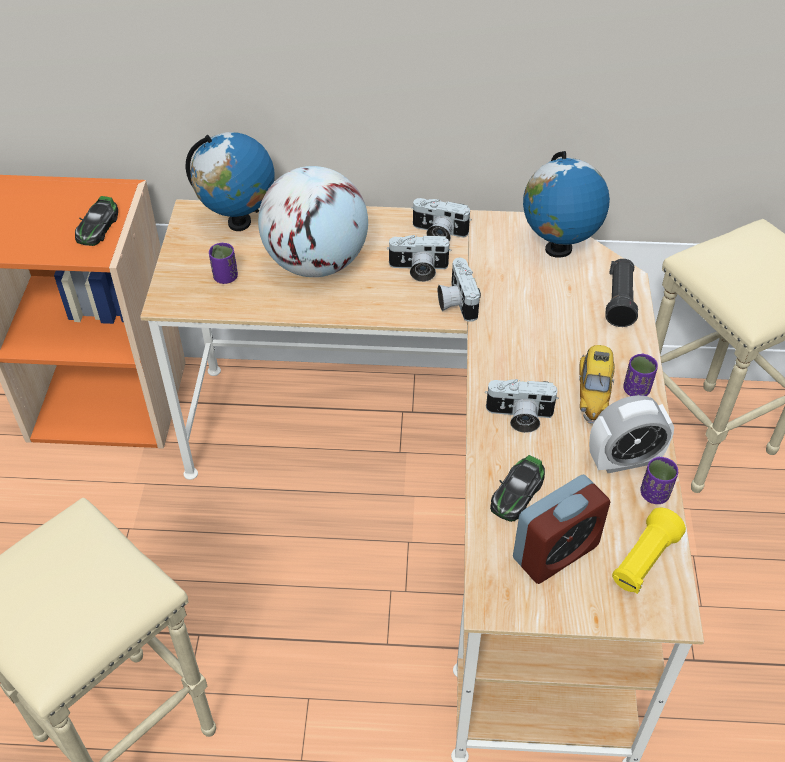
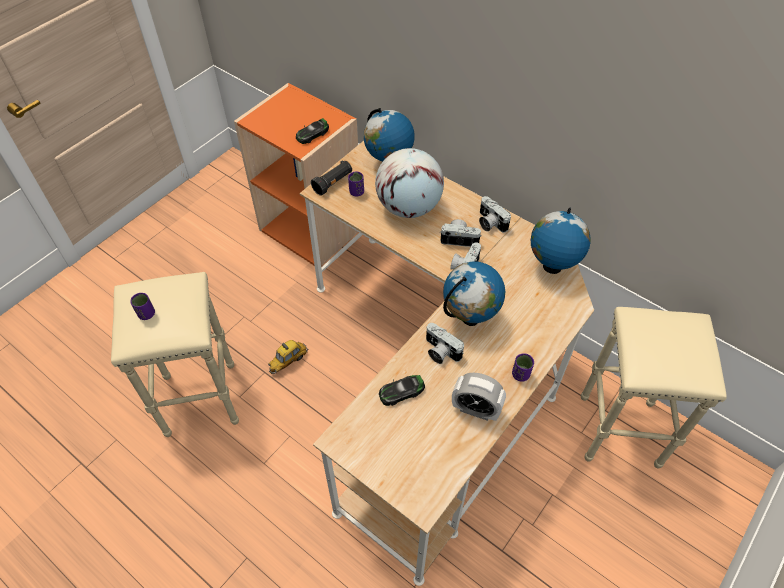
camera: 35 degrees right, 5 degrees up
(418, 270) = (460, 238): camera -> camera turned 150 degrees clockwise
(518, 358) = (470, 318): none -> globe
(555, 552) = (392, 435): alarm clock -> none
(593, 395) = (492, 363): toy car -> toy car (288, 361)
(619, 301) = (560, 317): black flashlight -> black flashlight (333, 183)
(643, 561) = (434, 470): yellow flashlight -> none
(654, 494) = (475, 438): purple cup -> purple cup (146, 314)

